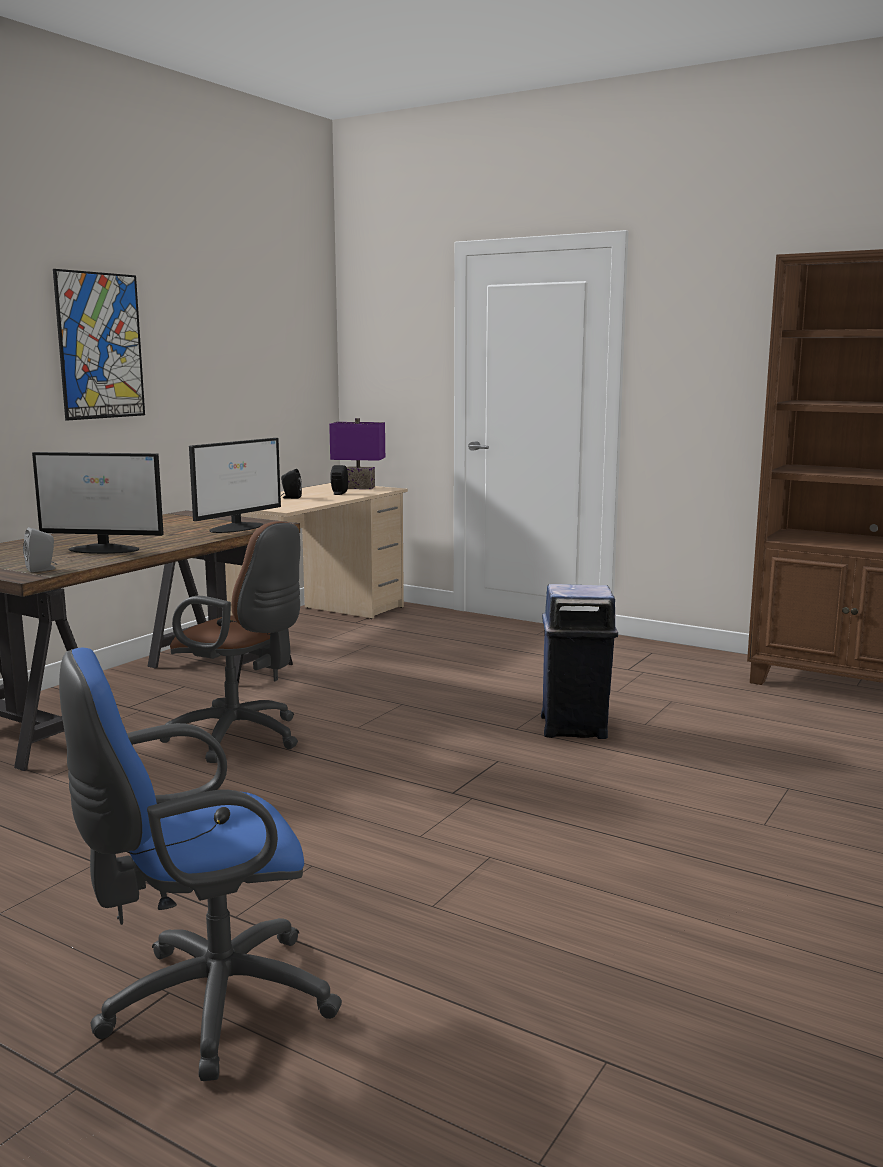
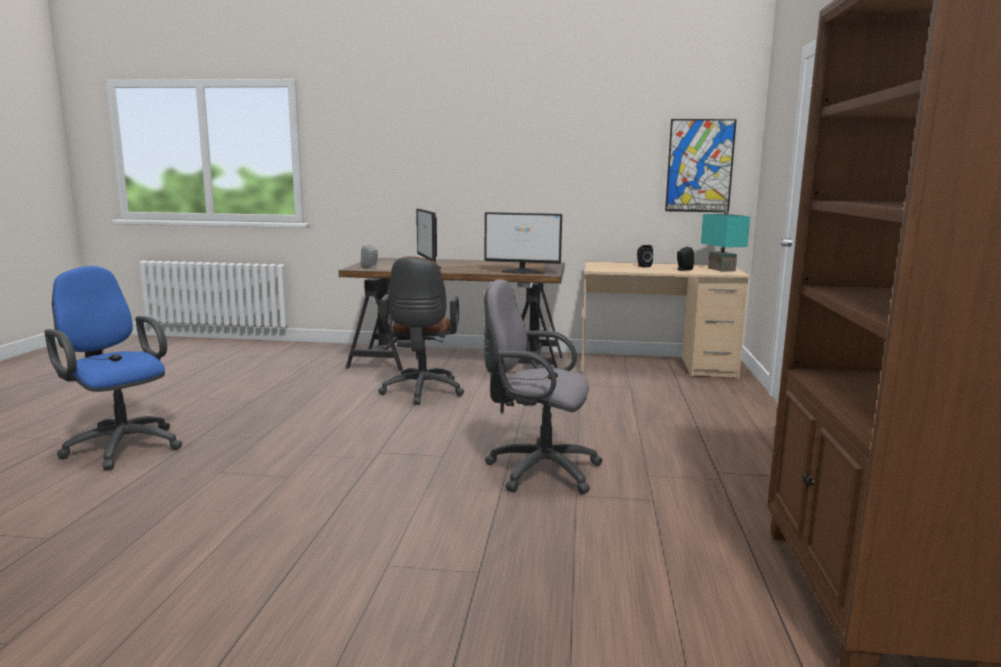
camera: 65 degrees right, 0 degrees up
(100, 346) = (511, 151): picture -> picture (700, 166)
(359, 487) = (723, 269): purple table lamp -> turquoise table lamp
(575, 727) = (537, 470): blue trash can -> grey office chair

